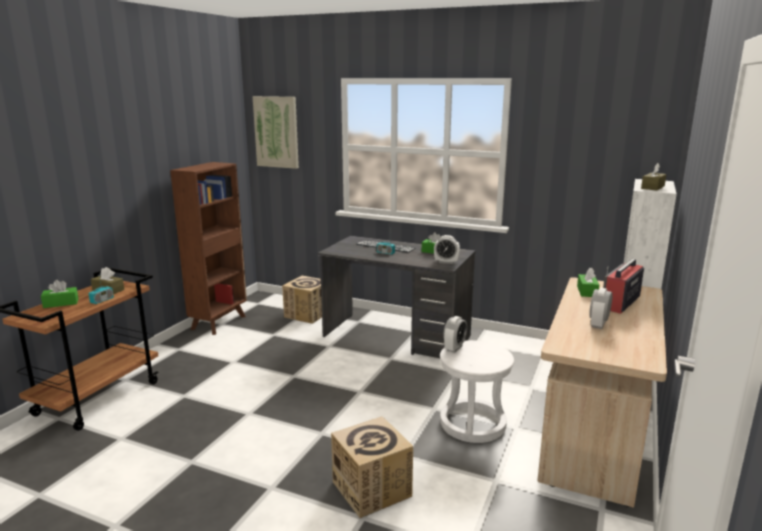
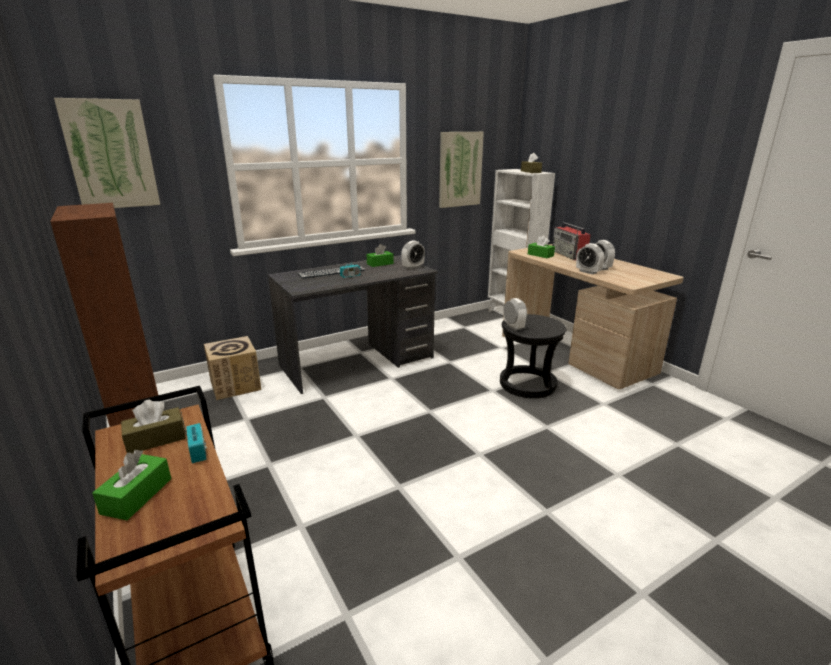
camera: 55 degrees left, 5 degrees up
(371, 489) = (583, 457): cardboard box -> none
(472, 423) = (527, 384): white stool -> black stool
(566, 321) = (588, 272): none -> alarm clock
(579, 172) = (459, 169): none -> picture

